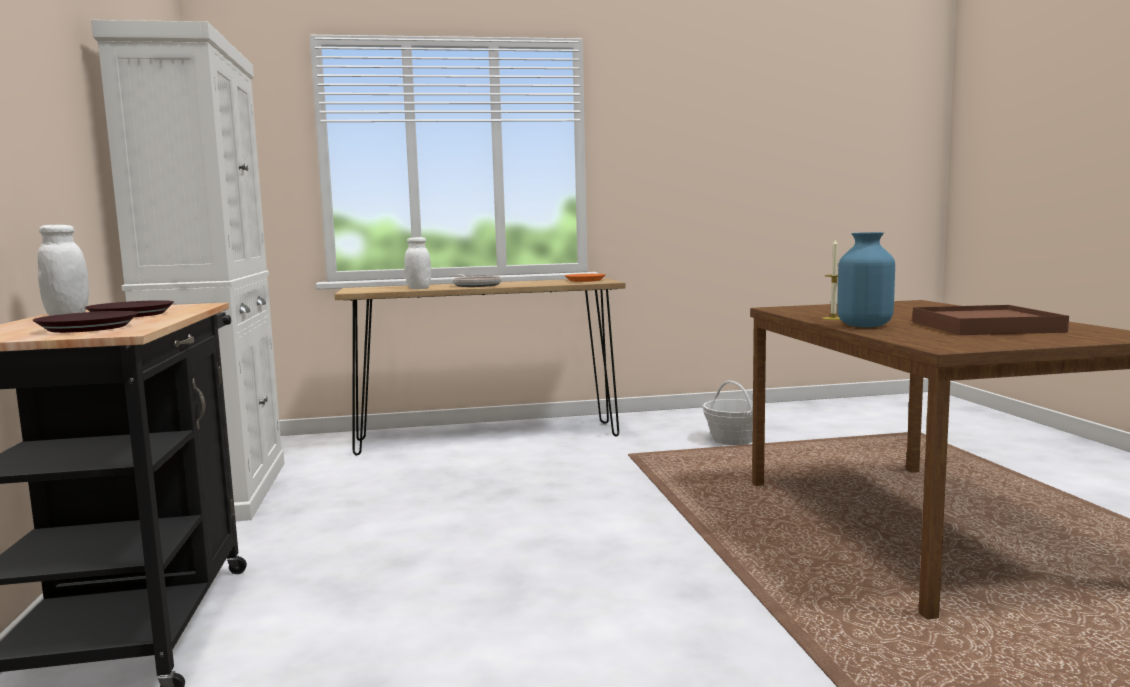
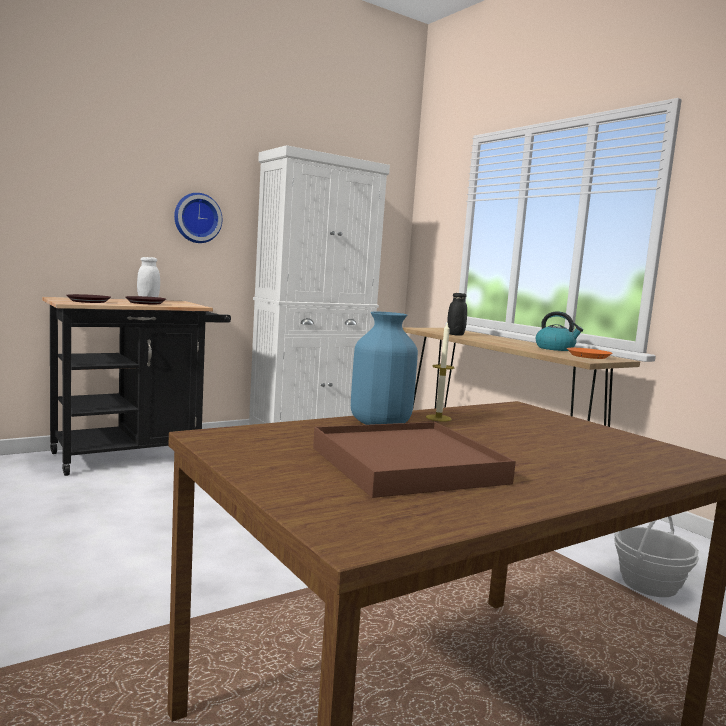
camera: 65 degrees right, 0 degrees up
(46, 141) = (197, 218): none -> wall clock
(418, 288) = (455, 334): white jar -> black jar
(476, 285) = (498, 341): frying pan -> none
(534, 281) = (555, 348): none -> kettle

